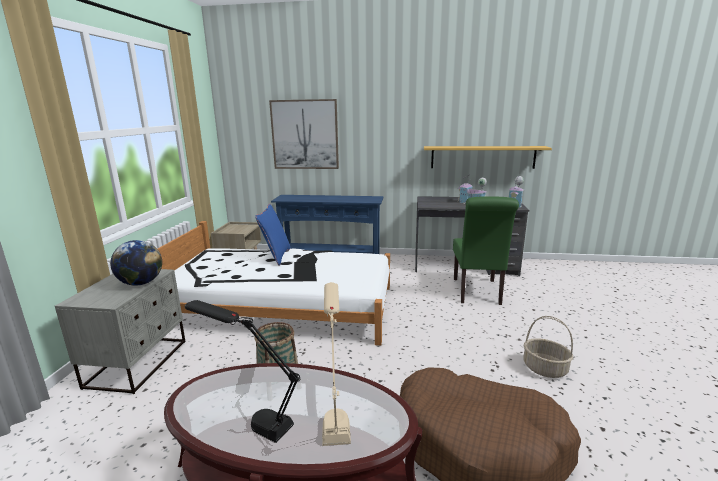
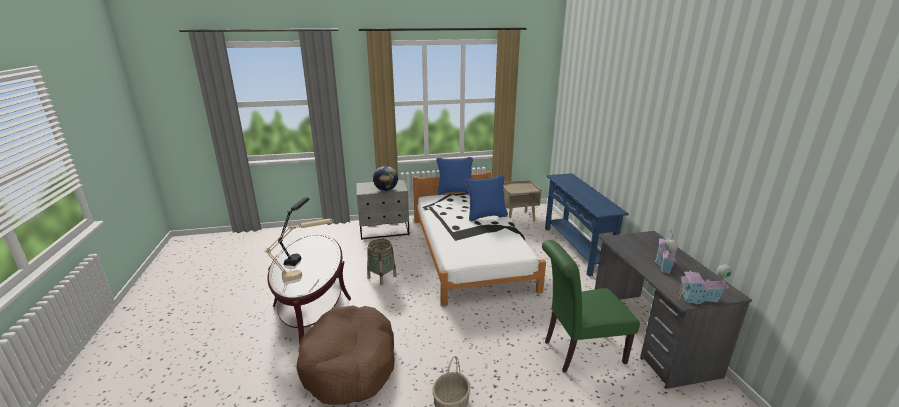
camera: 70 degrees right, 5 degrees up
(184, 261) = (455, 192): none -> blue pillow
(305, 134) = (595, 124): picture -> none
(482, 157) = (726, 219): shelf -> none

